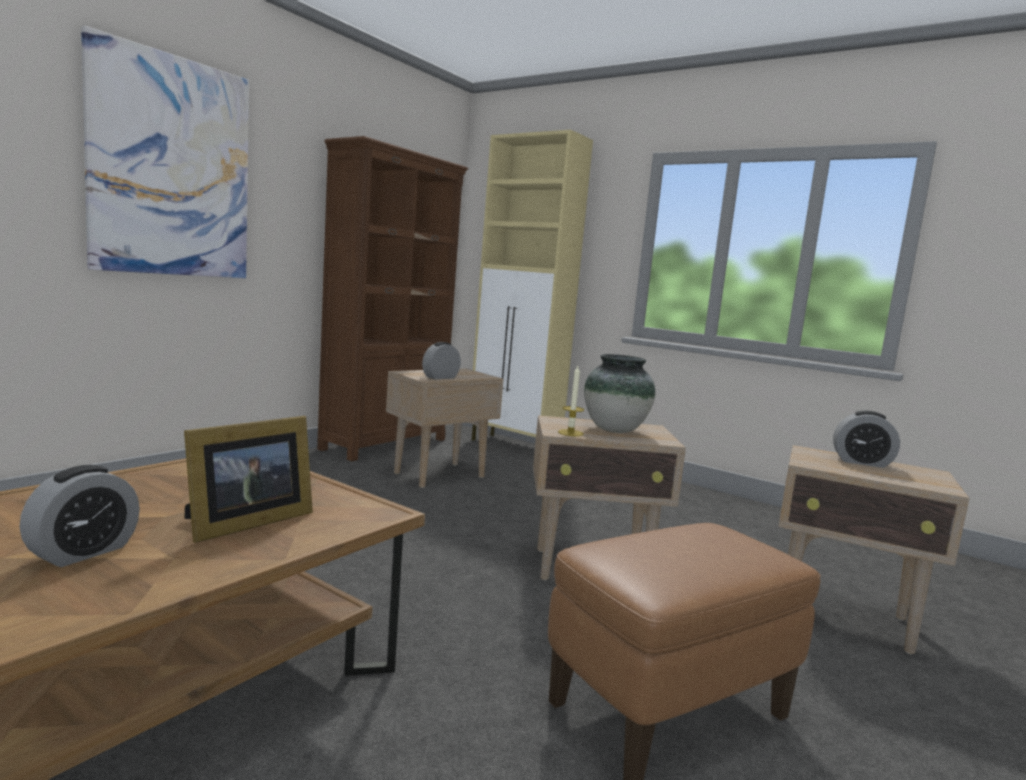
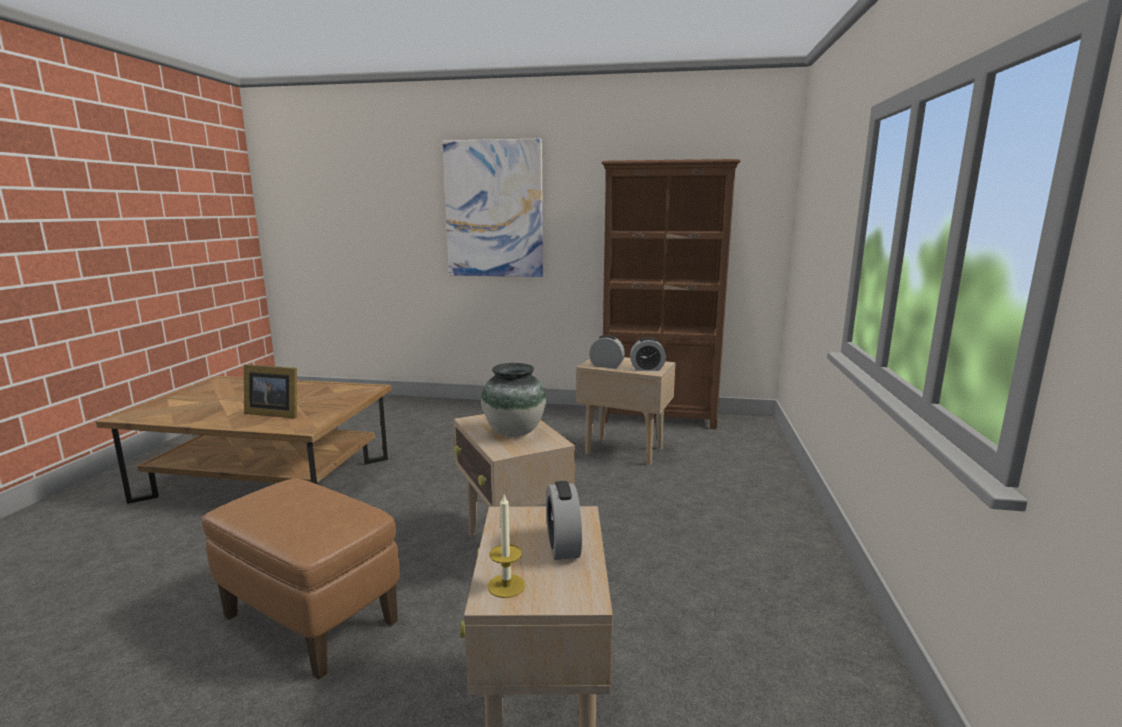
camera: 65 degrees right, 5 degrees up
(83, 552) = (227, 405): alarm clock -> alarm clock (647, 369)
(514, 446) = (765, 454): beige cabinet -> none
(570, 433) = (475, 423): candle -> candle (506, 585)

